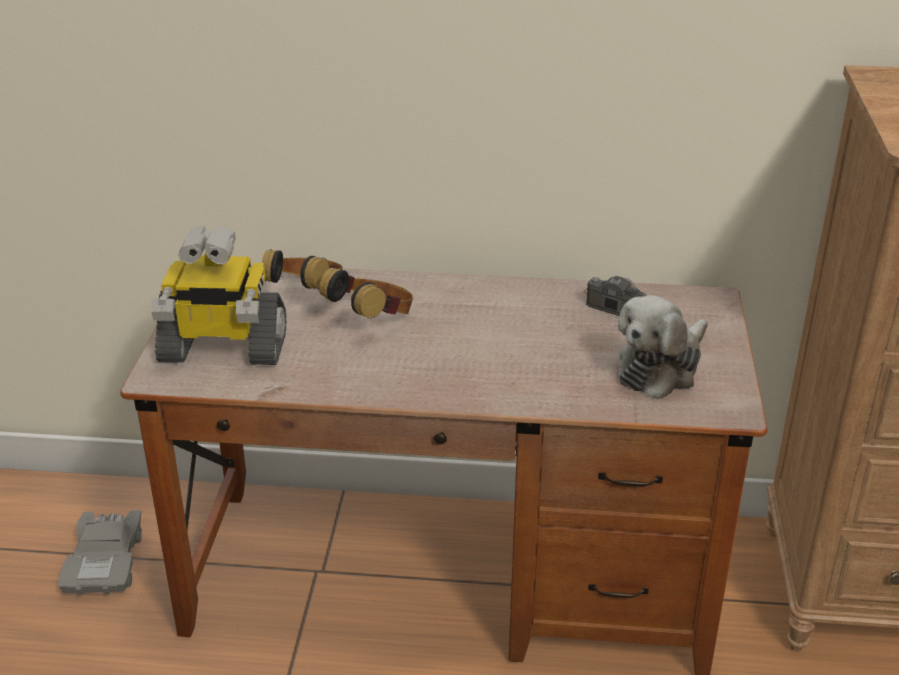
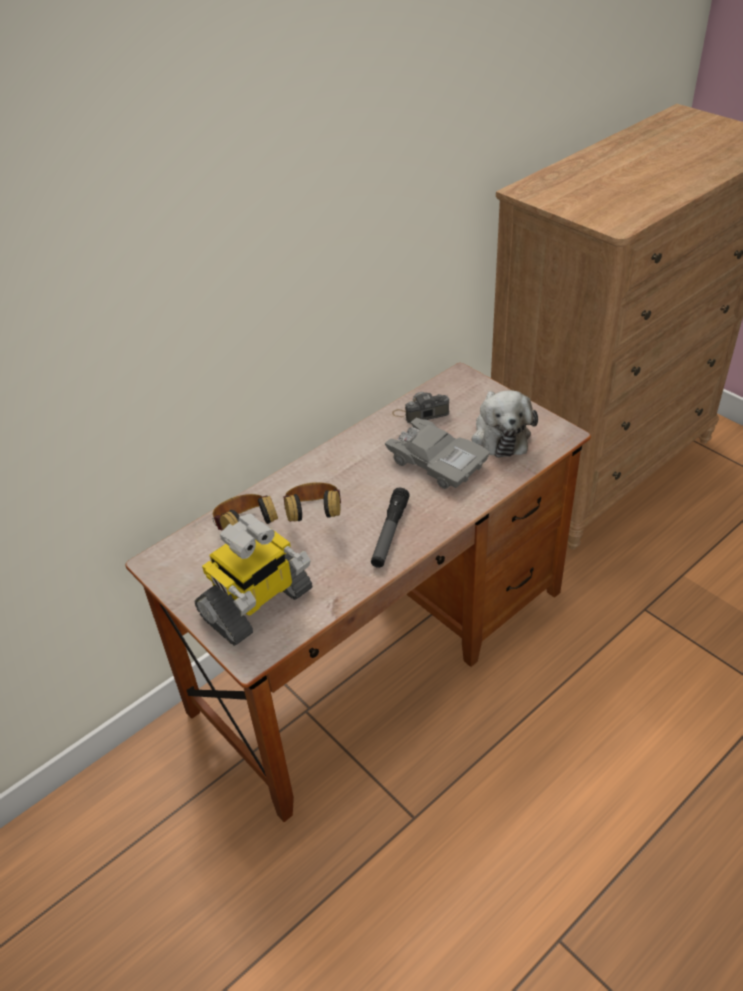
camera: 45 degrees left, 10 degrees up
(105, 563) = (167, 827): grey toy car -> grey toy car (437, 462)
(409, 373) = (390, 533): none -> flashlight

